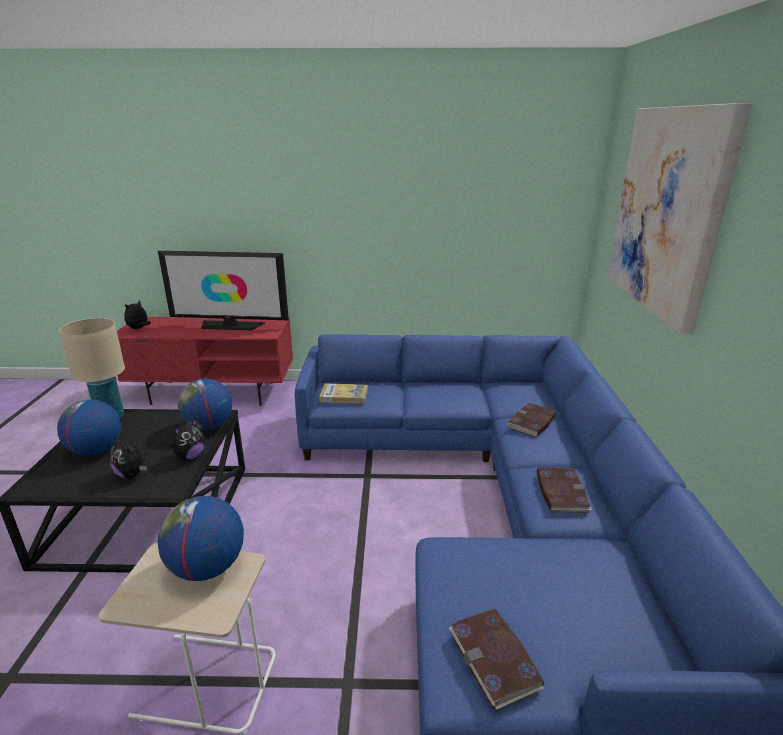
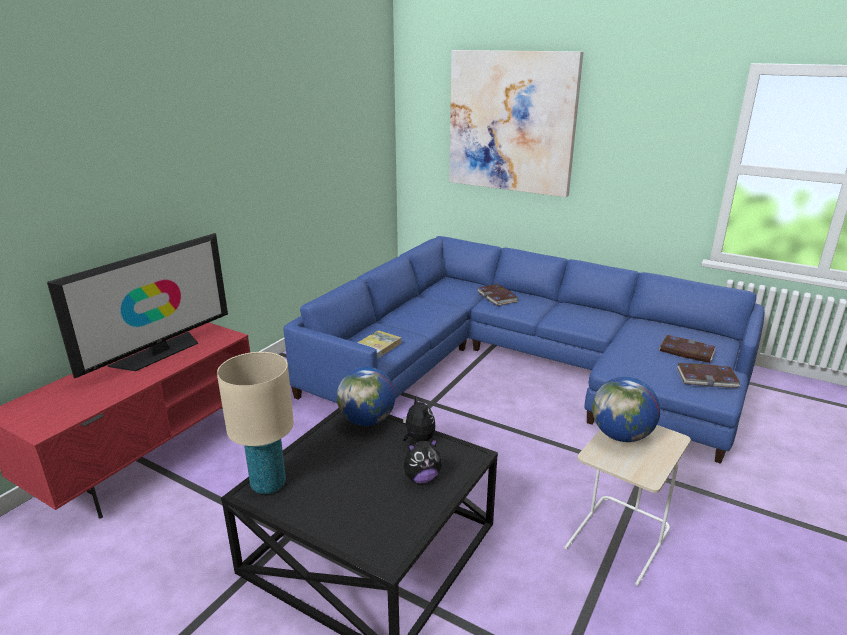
camera: 60 degrees left, 0 degrees up
(96, 450) = (343, 501): globe -> none
(139, 328) = (44, 416): plush toy -> none
(561, 492) = (582, 316): book -> book (686, 351)

